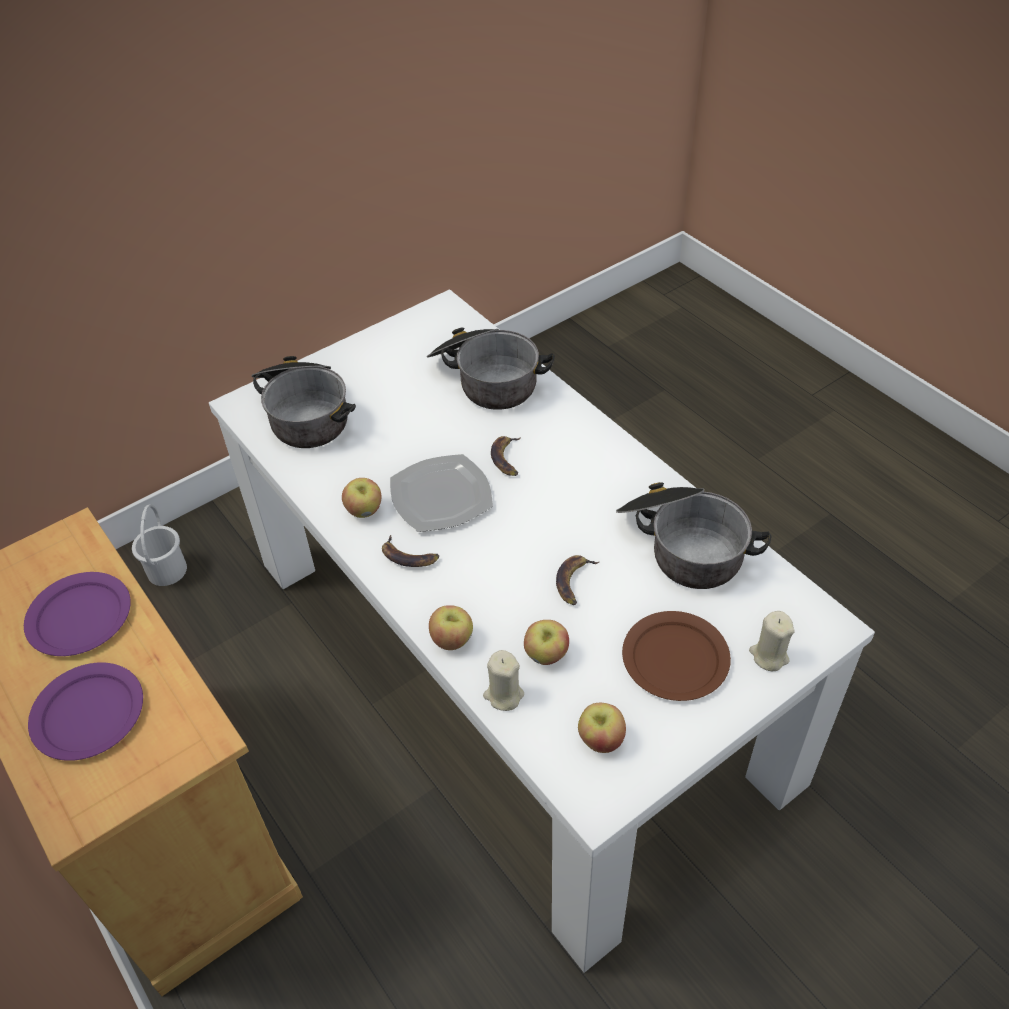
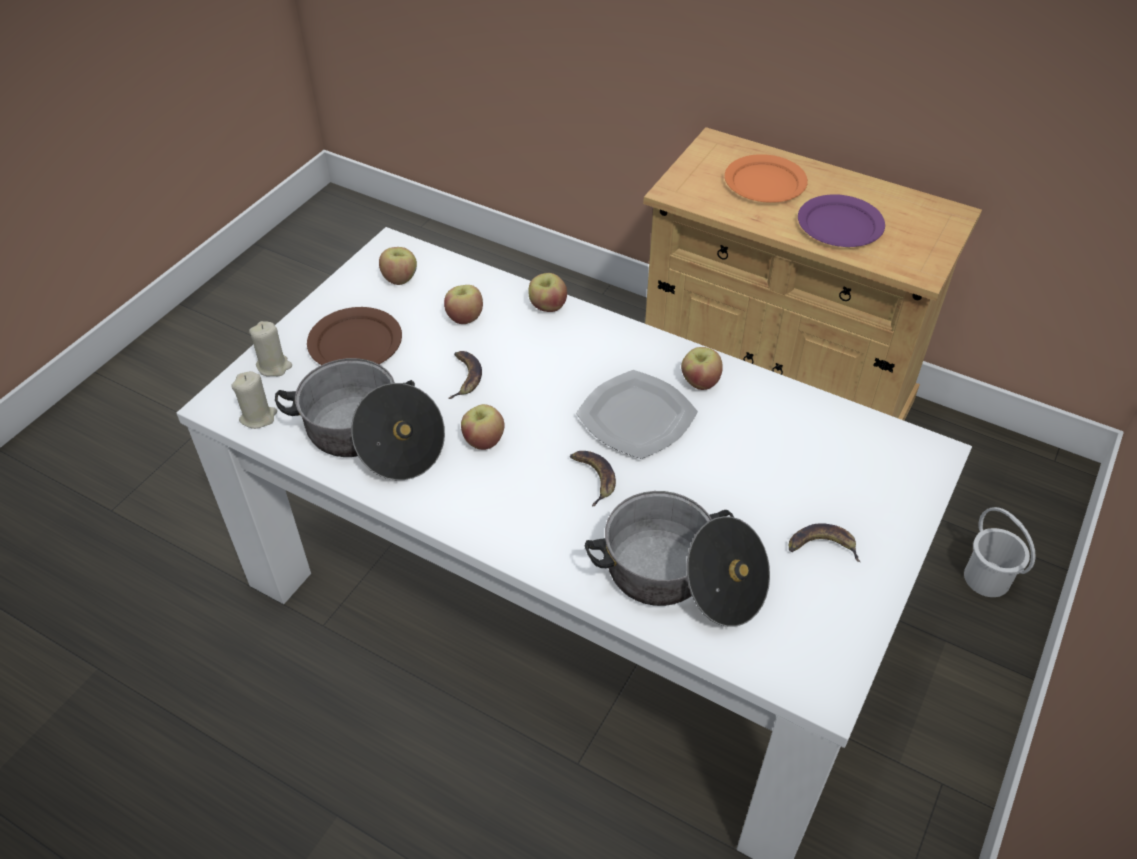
camera: 155 degrees right, 0 degrees up
(87, 714) = (765, 182): purple plate -> orange plate
(306, 413) = (852, 463): cooking pot -> none
(409, 556) = (627, 355): banana -> banana (821, 546)
(503, 695) = (486, 284): beige candle -> beige candle (258, 417)
(582, 514) = (483, 440): none -> apple

